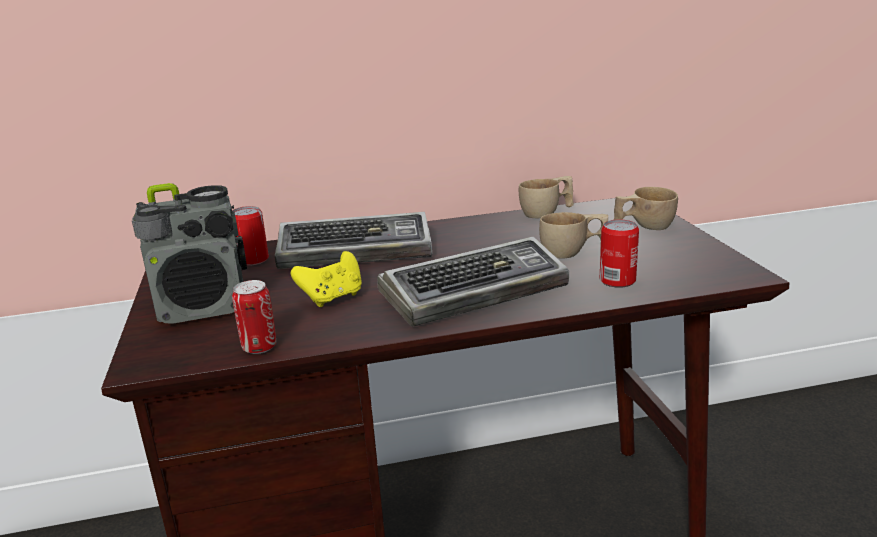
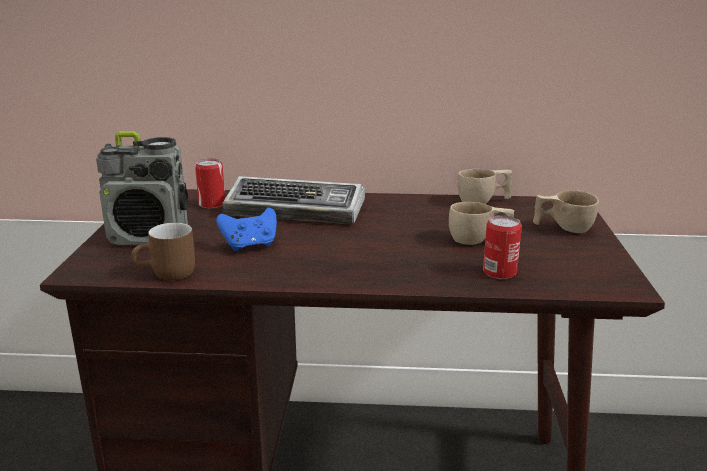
camera: 15 degrees right, 0 degrees up
(259, 347) = (168, 275): can -> brown mug
(332, 298) = (250, 245): yellow game controller -> blue game controller
(475, 291) = (368, 260): keyboard -> none

